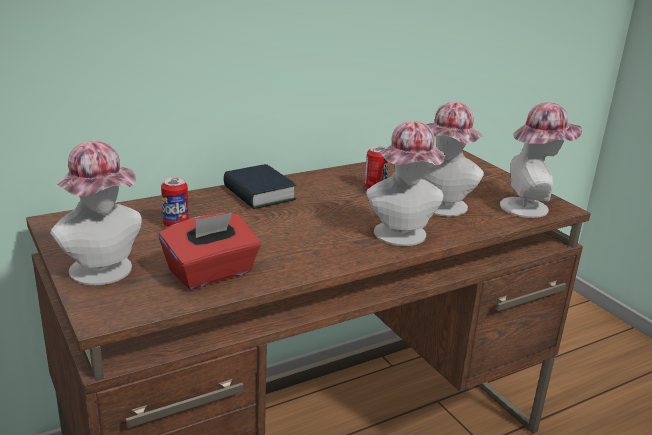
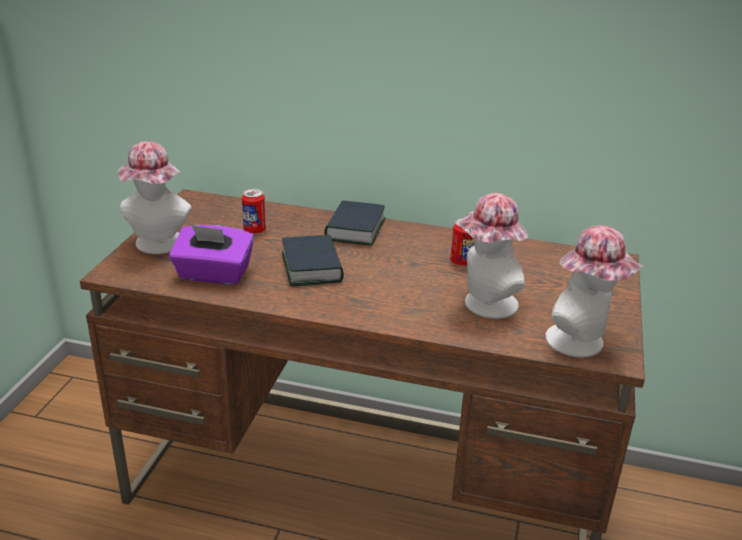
camera: 45 degrees right, 5 degrees up
(211, 273) = (214, 275): red tissue box -> purple tissue box
(281, 233) = (312, 267): none -> book
(402, 237) = (396, 312): hat -> none

